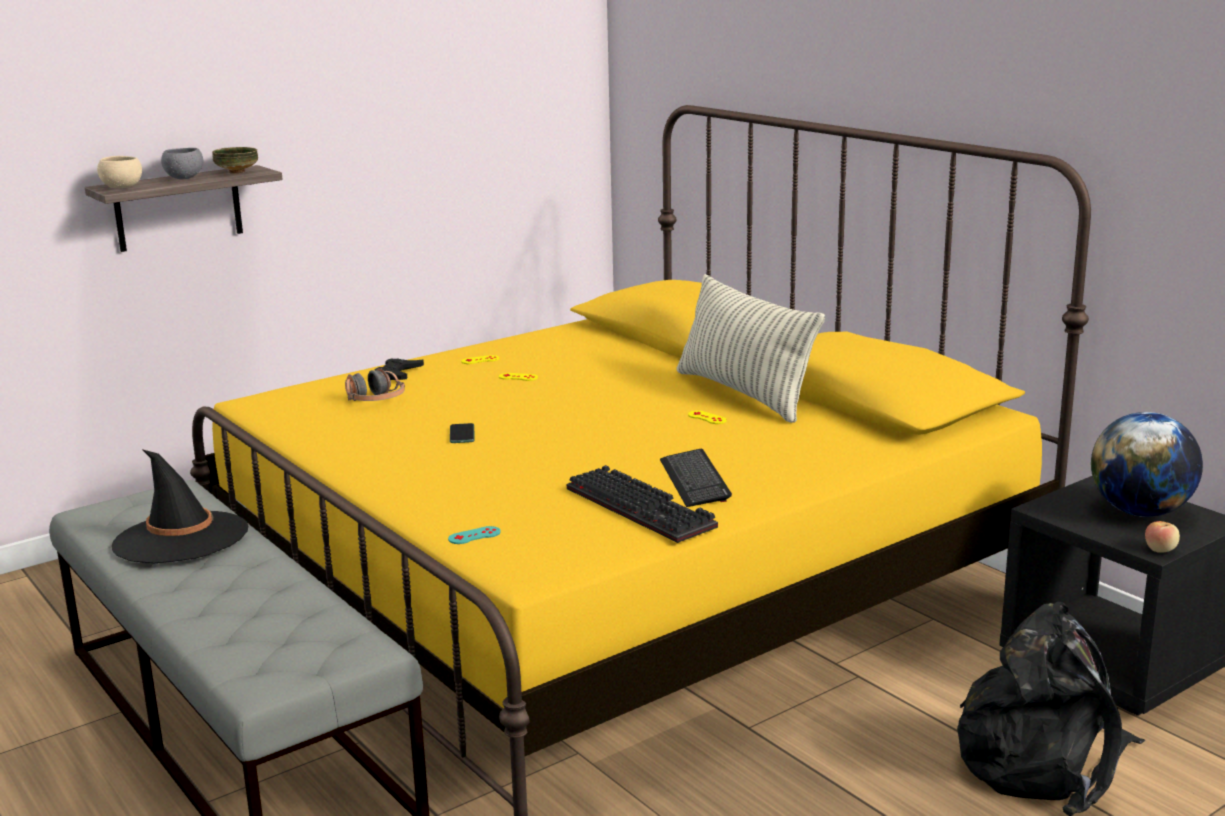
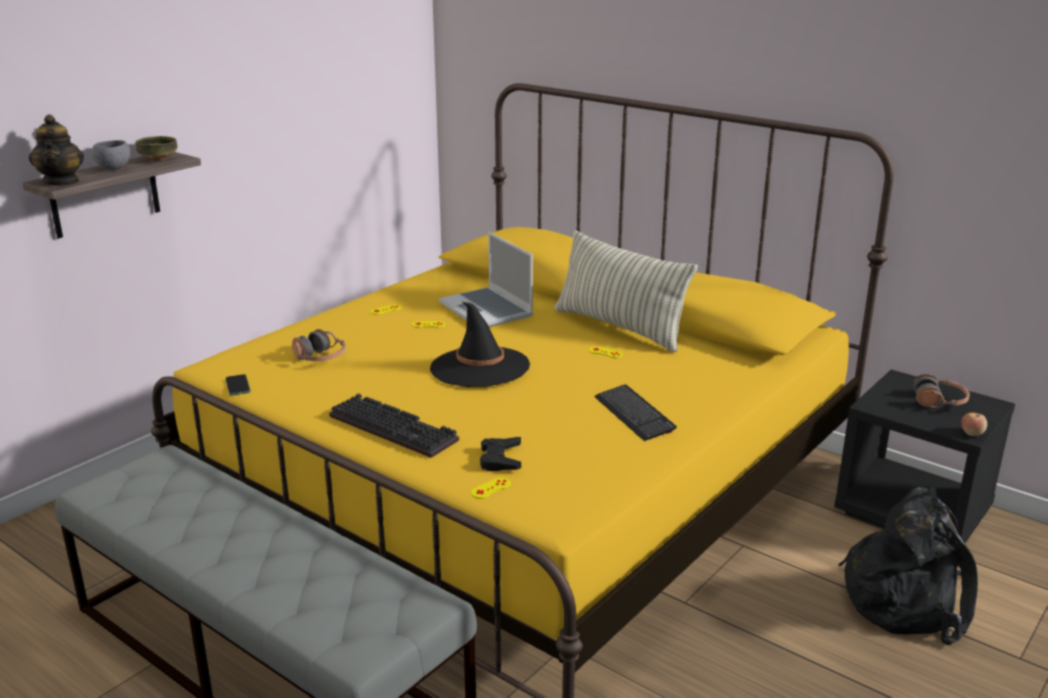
camera: 15 degrees left, 5 degrees up
(122, 187) = (62, 182): beige bowl -> teapot
(181, 538) = (196, 508): black hat -> black hat (479, 367)
(398, 375) = (324, 330): black game controller -> black game controller (500, 459)
(462, 434) = (416, 386): phone -> phone (238, 386)
(474, 535) = (491, 488): turquoise game controller -> yellow game controller
(597, 367) = (487, 310): none -> laptop
(644, 508) = (611, 445): keyboard -> keyboard (396, 428)
(1140, 512) = (939, 401): globe -> headphones

